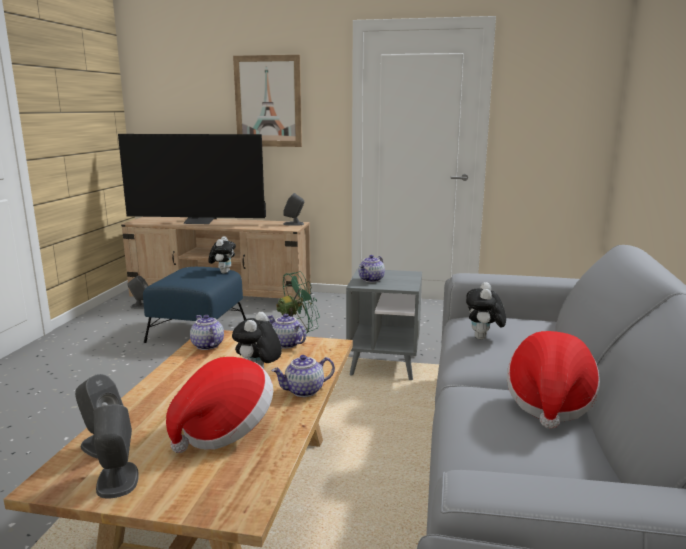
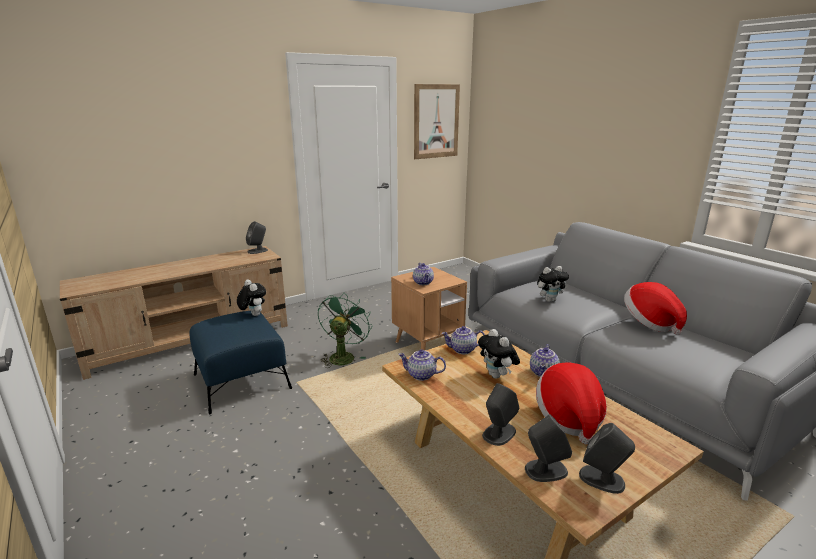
camera: 45 degrees left, 5 degrees up
(141, 306) = (123, 383): grey speaker -> grey speaker (499, 433)
(199, 222) = (156, 271): television -> none
(268, 101) = (207, 132): picture -> picture (436, 121)
(384, 365) = (427, 345): grey side table -> brown side table
(483, 338) = (550, 300): plush toy -> plush toy turned 75 degrees counterclockwise

